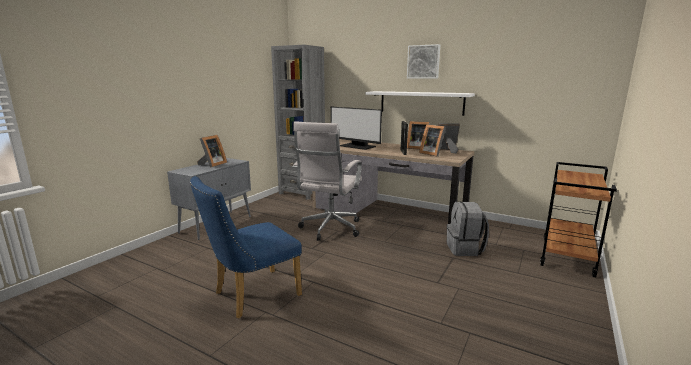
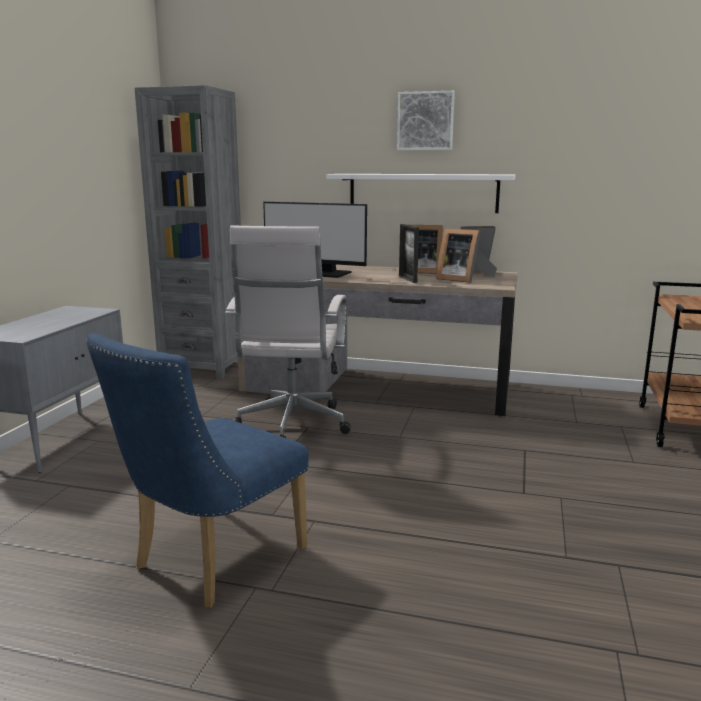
camera: 15 degrees left, 0 degrees up
(212, 165) = (49, 320): picture frame -> none
(465, 249) = (535, 434): grey backpack -> none

